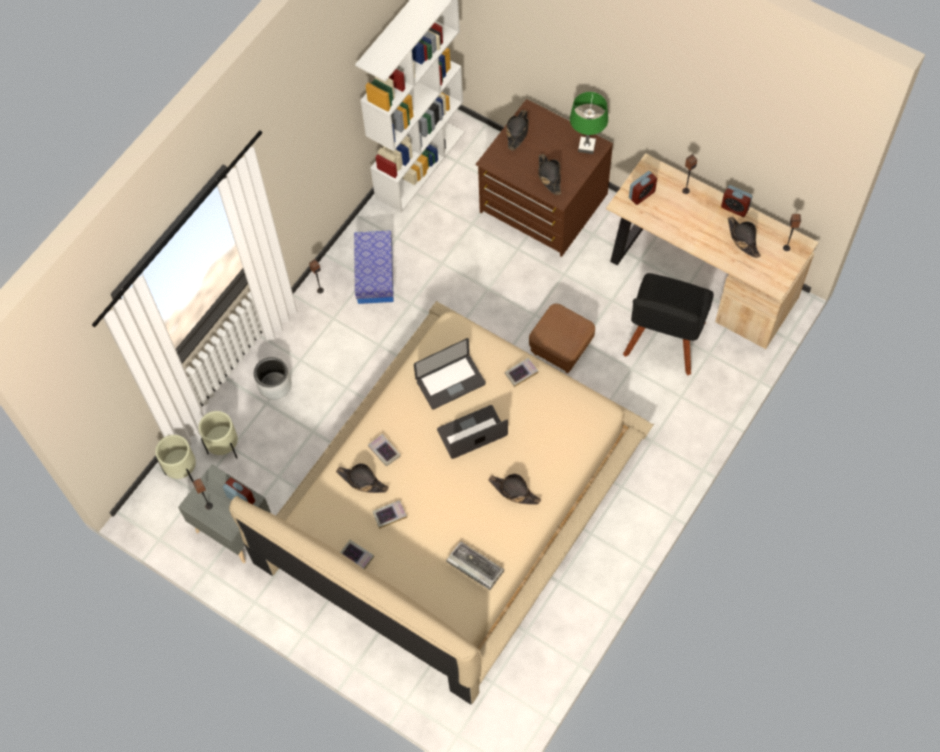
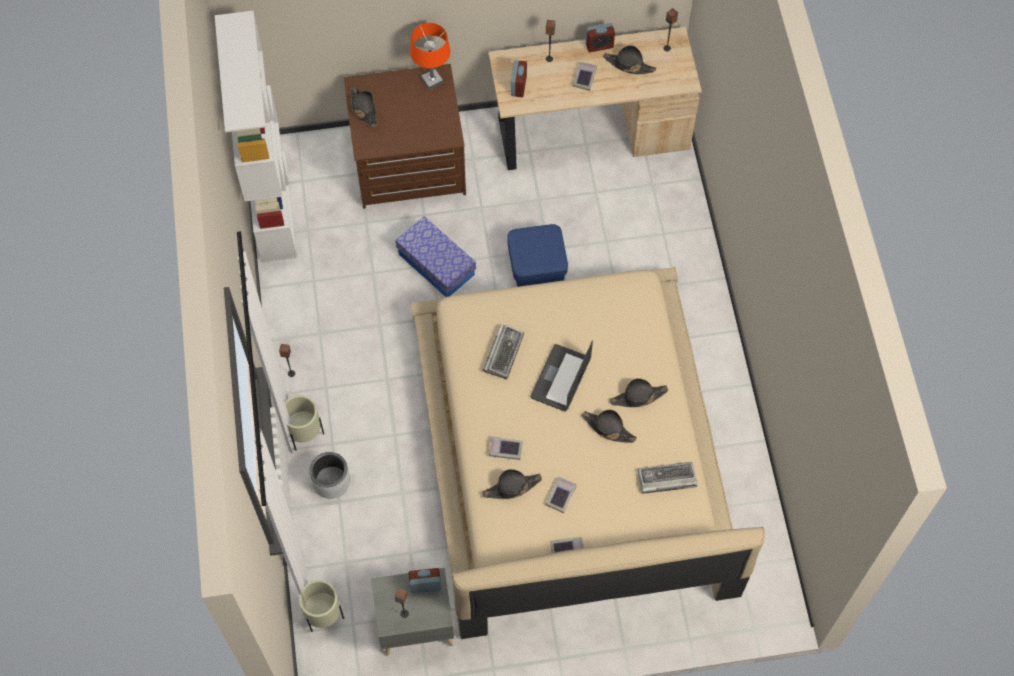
camera: 45 degrees left, 0 degrees up
(224, 448) = (340, 567): beige planter -> beige planter (305, 434)
(375, 274) = (325, 324): storage box -> storage box (436, 264)
(450, 382) = (503, 352): laptop -> keyboard
(521, 373) = (551, 301): book -> book (584, 77)
(549, 176) = (425, 126): black hat -> black hat (608, 428)
(561, 348) = (536, 267): brown ottoman -> blue ottoman
(586, 146) = (432, 81): green table lamp -> orange table lamp
(663, 343) = (611, 203): black chair -> none

